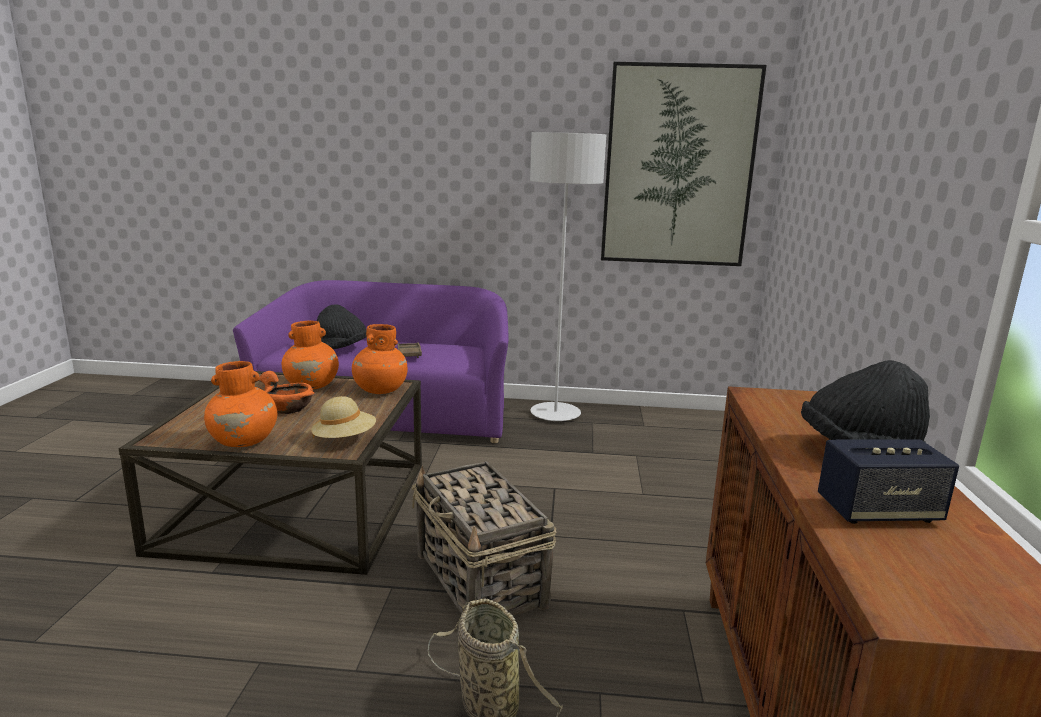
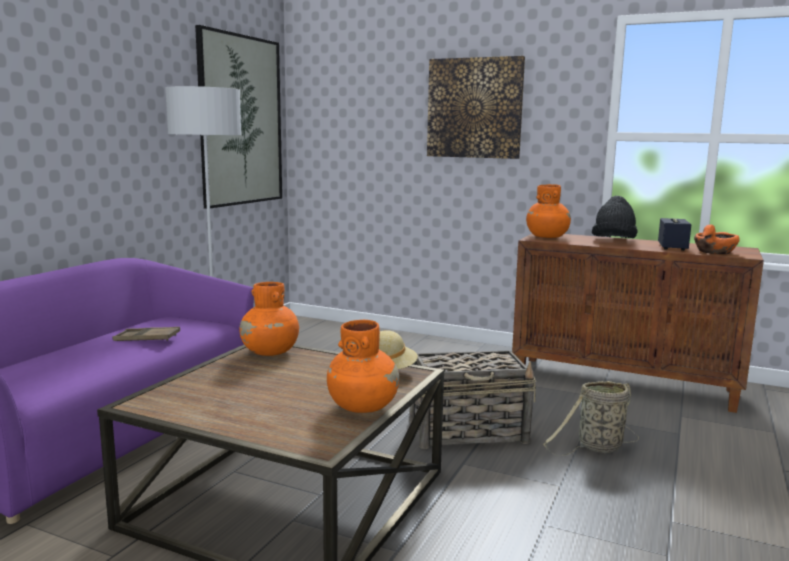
camera: 70 degrees left, 5 degrees down
(288, 408) = (280, 388): orange bowl -> orange bowl (714, 252)
(312, 386) = (219, 376): orange vase -> orange vase (547, 237)
(342, 349) = (75, 363): black hat -> none
(886, 155) = (474, 108): none -> picture

